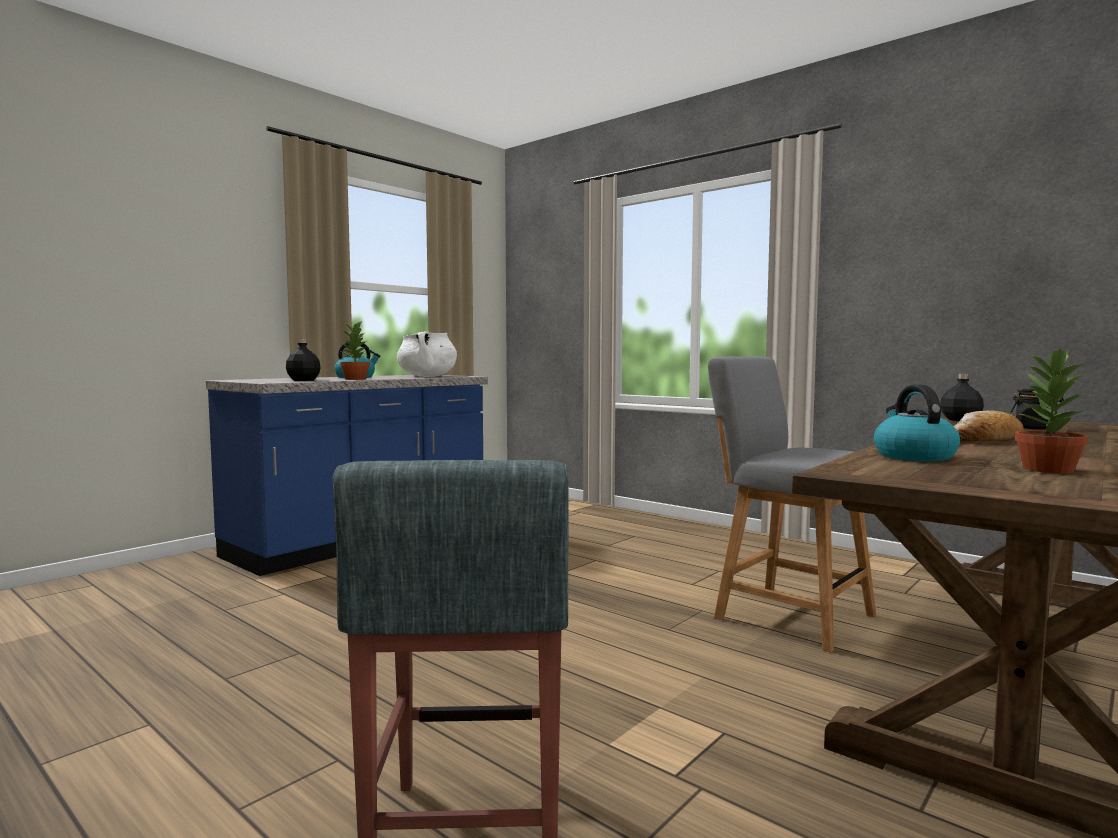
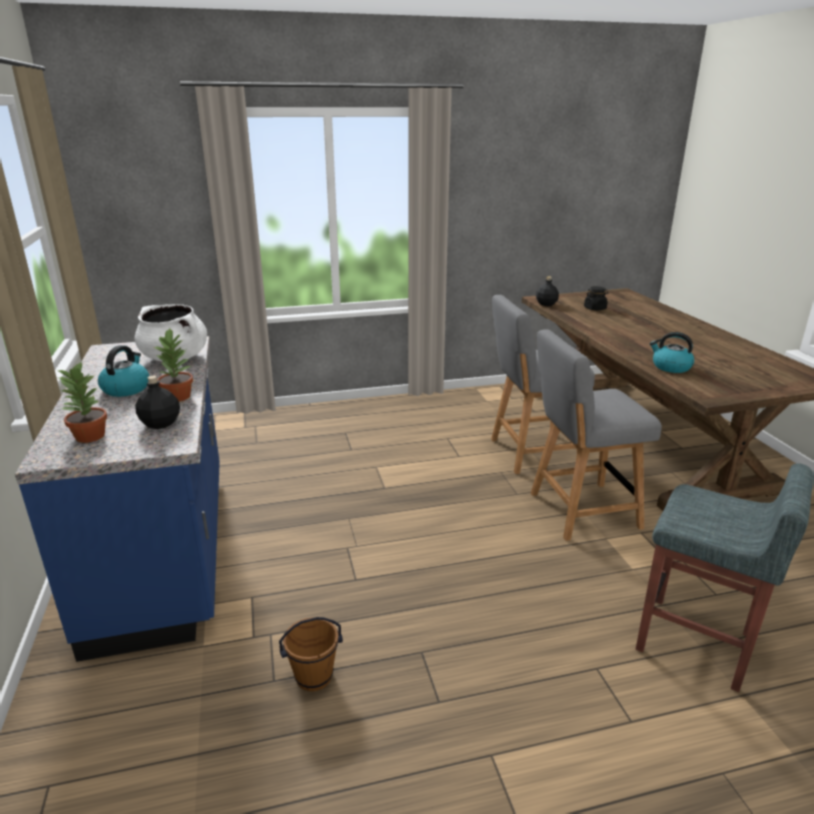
camera: 55 degrees left, 20 degrees up
(237, 621) = (314, 676): none -> brown bucket
(698, 674) = (579, 511): none -> grey chair
(985, 441) = (632, 335): bread -> none
(1046, 469) = (721, 364): potted plant -> potted plant (89, 436)

